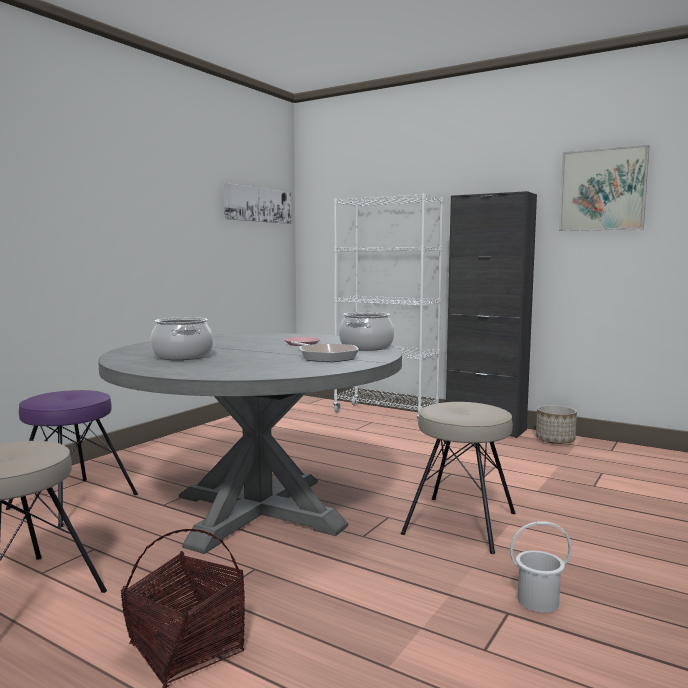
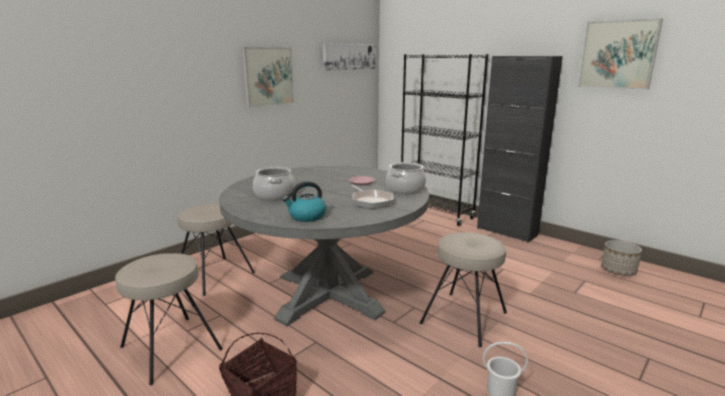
camera: 10 degrees right, 10 degrees up
(72, 501) = (214, 275): purple stool -> beige stool
(151, 220) = (268, 76): none -> picture
(242, 370) = (306, 216): none -> kettle
(385, 415) = (436, 214): white bookcase -> black bookcase
(555, 440) = (557, 247): planter -> planter (618, 270)

